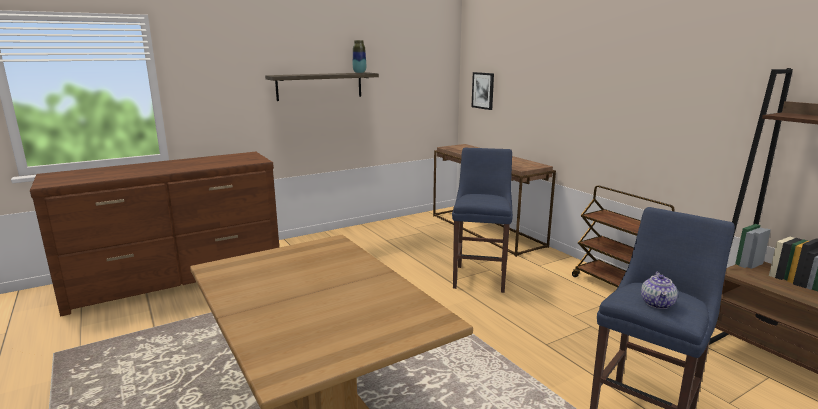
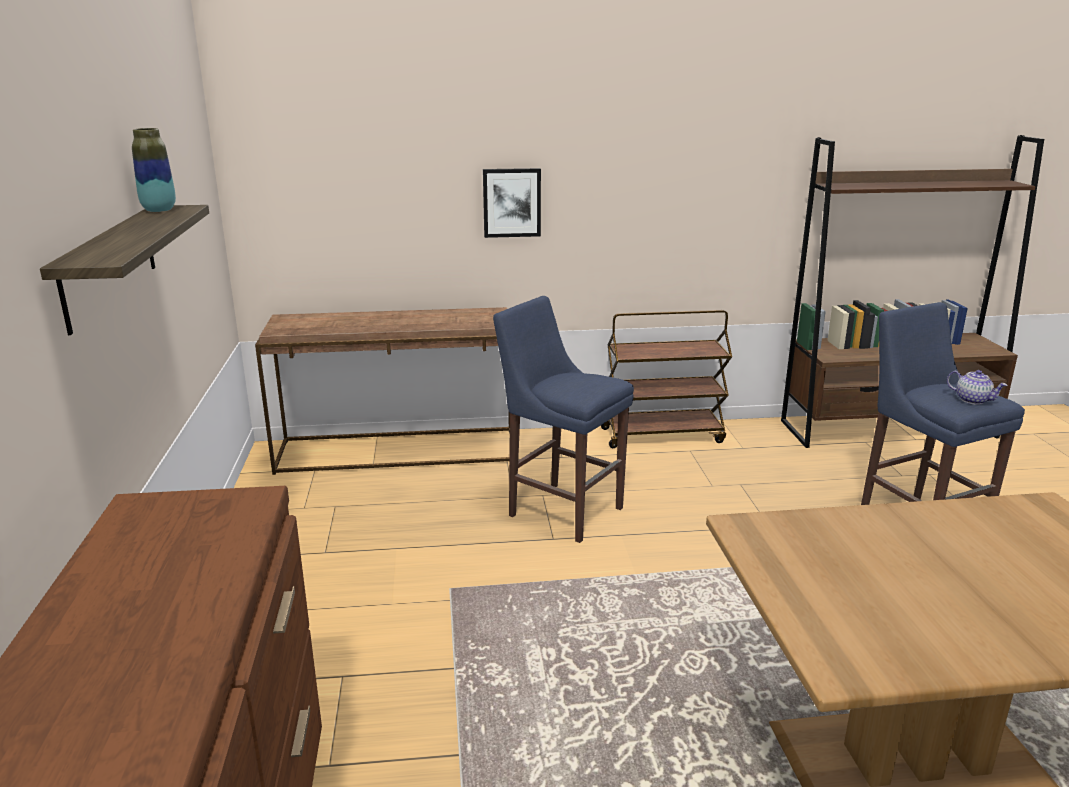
camera: 65 degrees left, 5 degrees up
(483, 90) = (304, 204): picture -> picture (511, 202)

